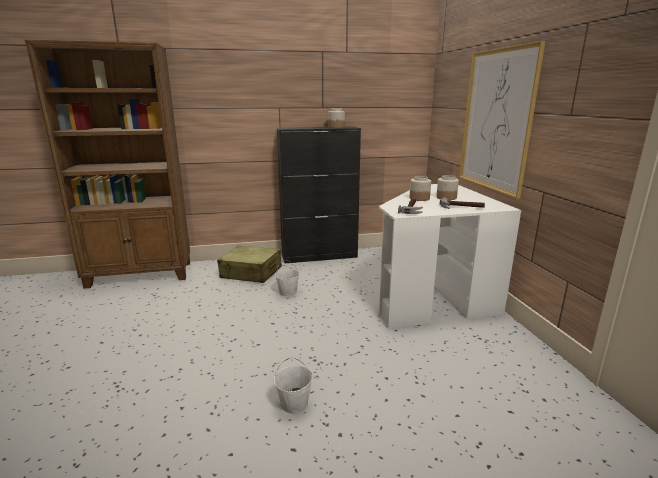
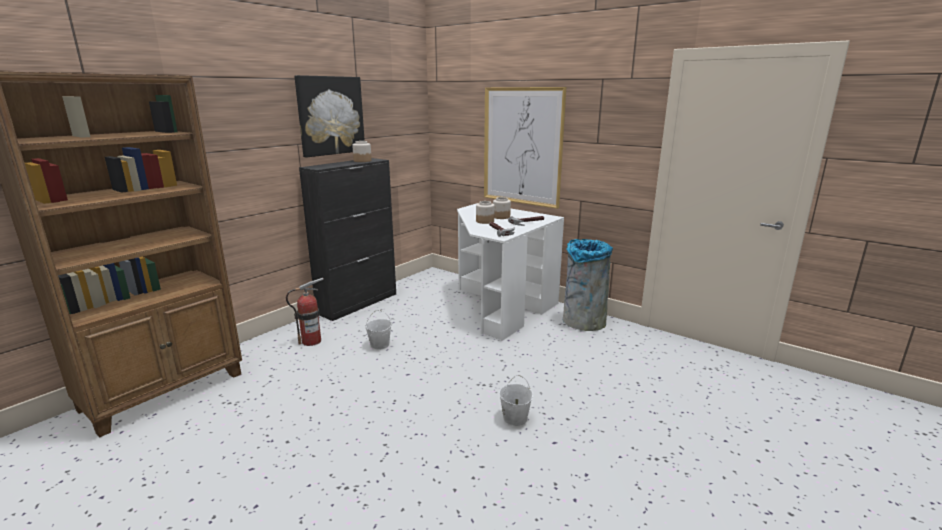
camera: 40 degrees left, 0 degrees up
(251, 273) = (311, 341): beige suitcase -> fire extinguisher
(313, 84) = (330, 115): none -> picture
(506, 345) = (583, 322): none -> grey trash can

